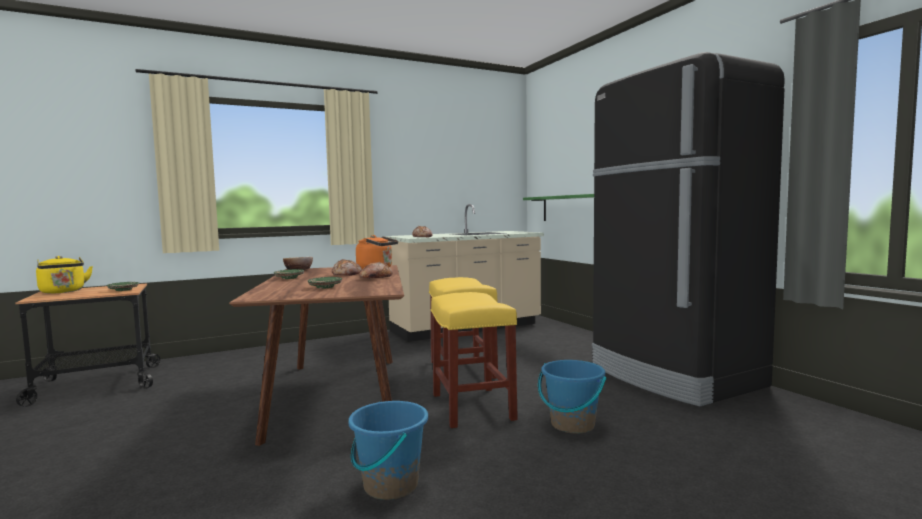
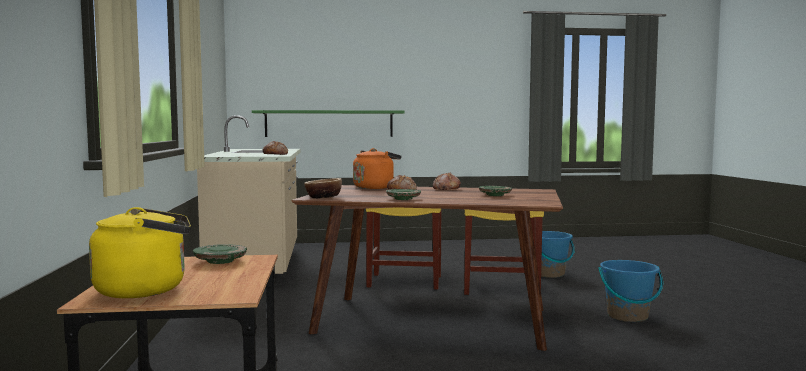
camera: 70 degrees left, 0 degrees up
(673, 376) = (480, 247): black fridge -> none

